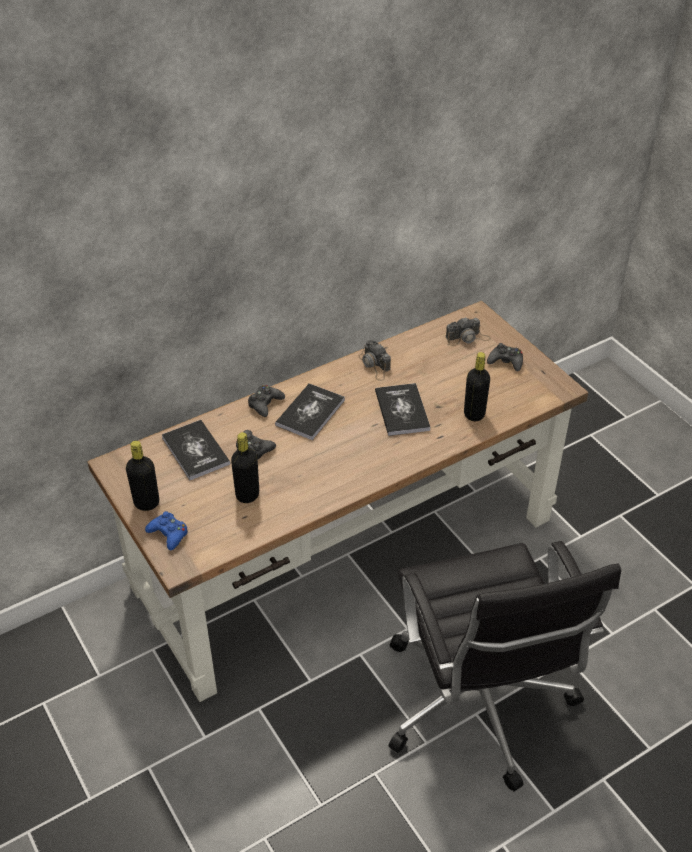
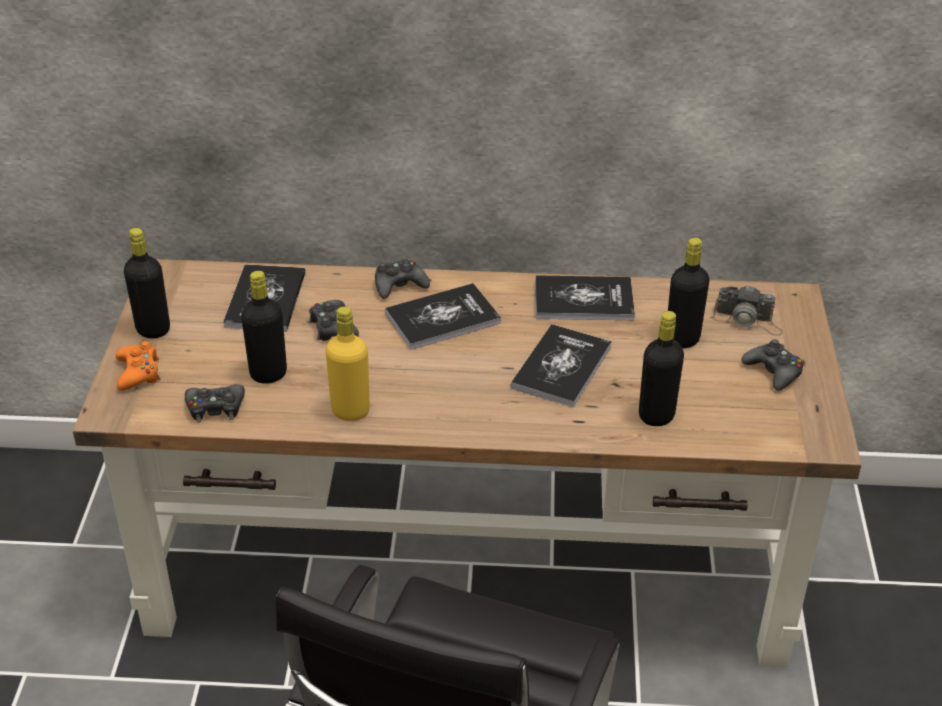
camera: 35 degrees right, 5 degrees down
(169, 534) = (138, 373): blue game controller -> orange game controller
(239, 531) = (215, 408): none -> black game controller
(317, 493) = (350, 411): none -> yellow bottle
(374, 365) = (583, 300): camera -> book
(446, 364) = (682, 339): none -> black bottle

